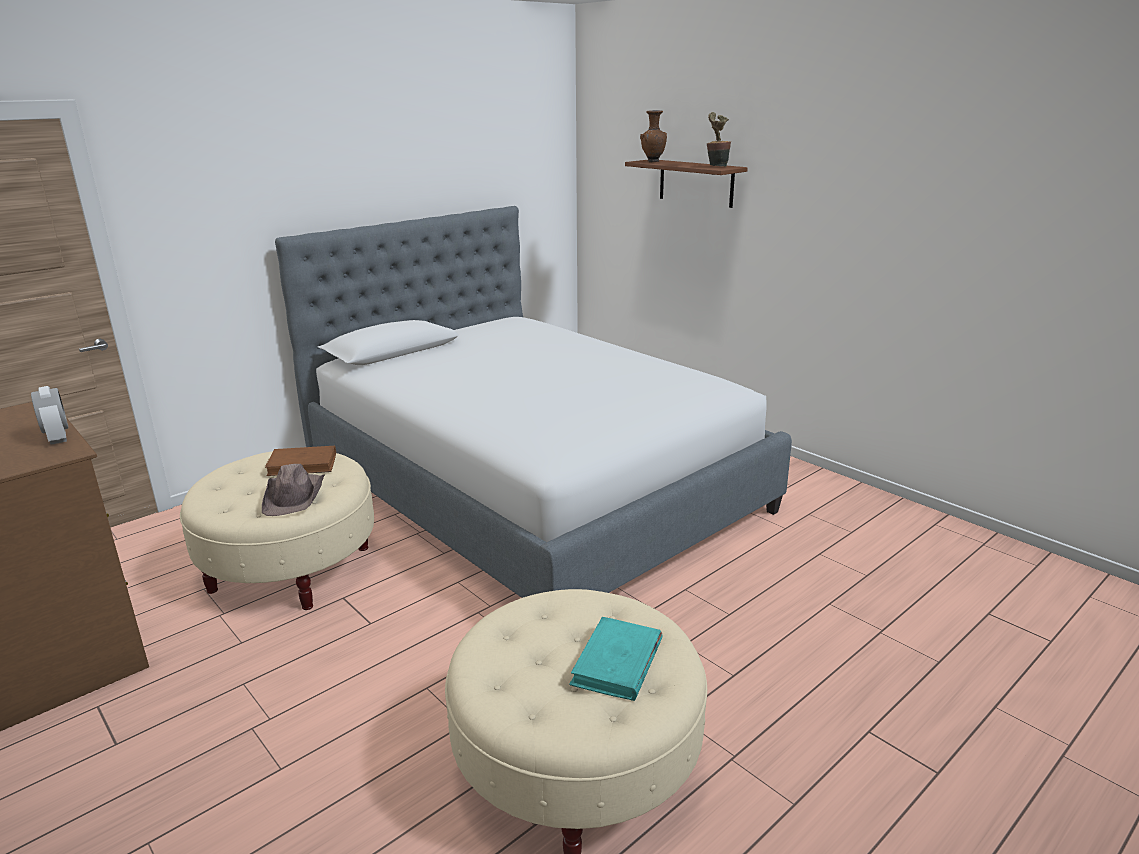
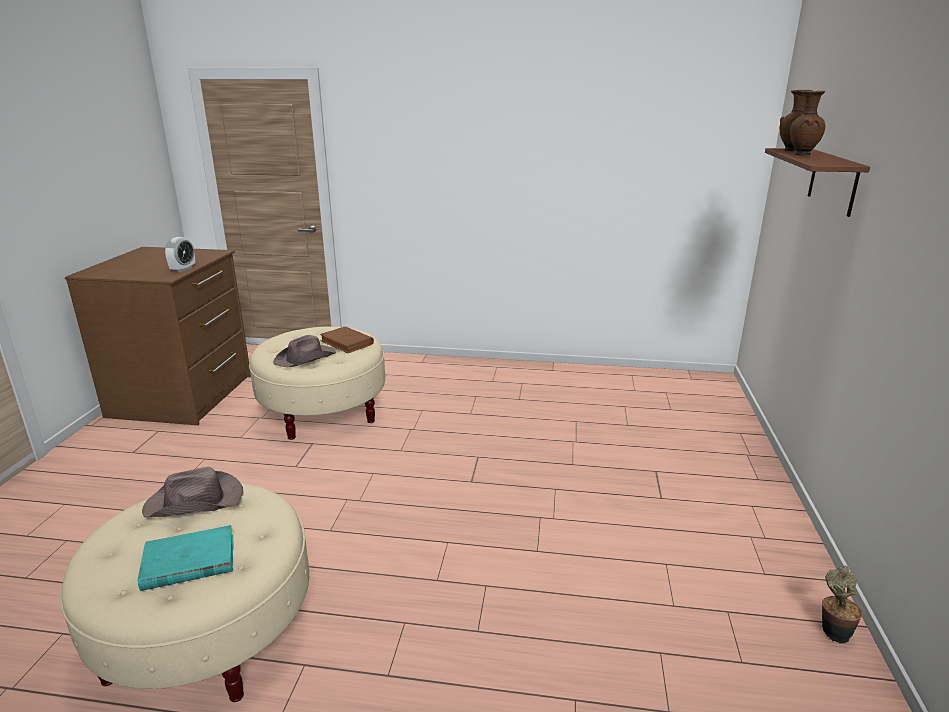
camera: 50 degrees right, 0 degrees up
(512, 636) = (195, 502): none -> brown hat
(531, 487) = (530, 439): bed -> none
(676, 164) = (801, 155): none -> brown vase
(716, 166) = (831, 161): potted plant -> potted plant (832, 632)

